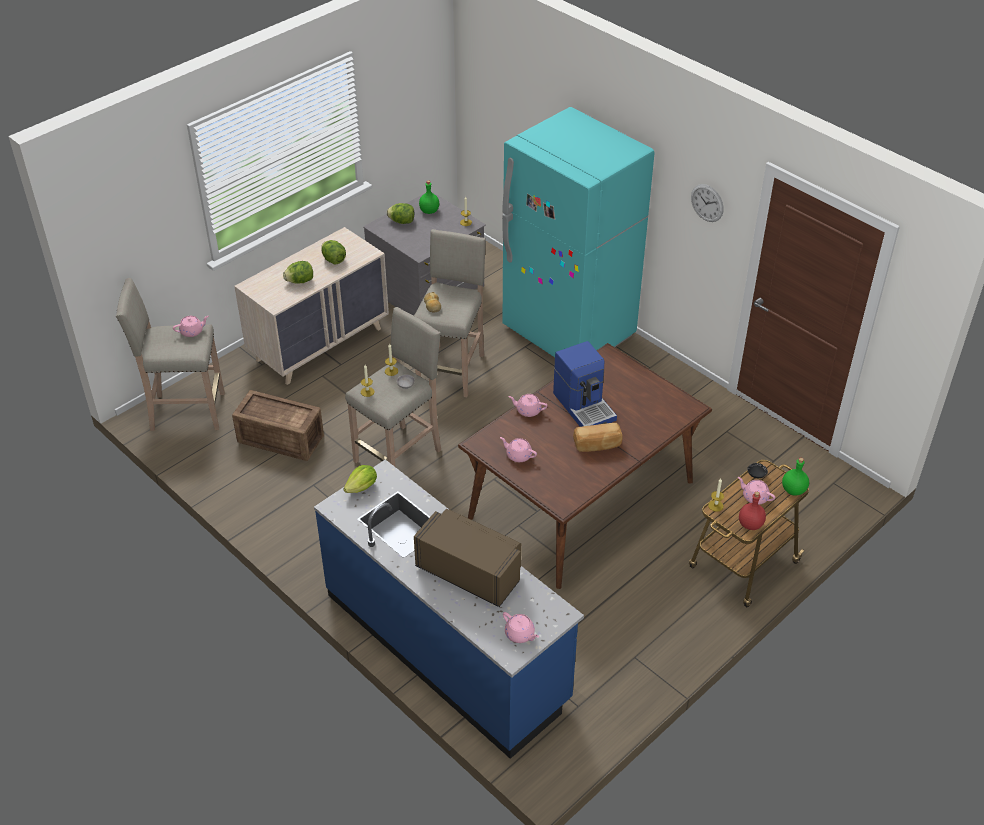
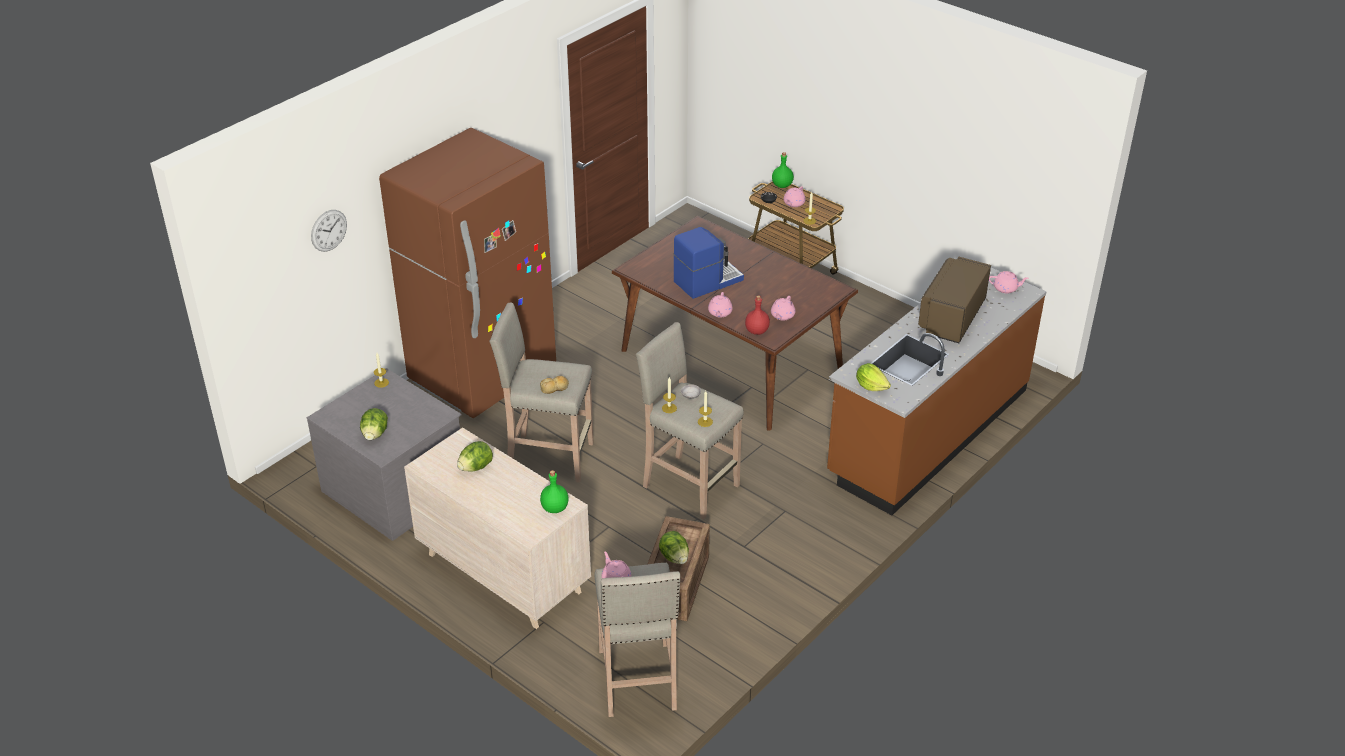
camera: 95 degrees left, 5 degrees down
(300, 281) = (520, 490): lettuce -> lettuce (674, 557)
(429, 211) = (353, 413): green bottle -> green bottle (554, 508)
(447, 647) = (927, 432): blue counter -> brown counter
(520, 634) = (1006, 288): pink teapot -> pink teapot turned 60 degrees clockwise
(569, 332) = (483, 375): turquoise fridge -> brown fridge
(597, 445) = (758, 273): bread -> none
(707, 203) = (520, 128): wall clock -> wall clock (329, 230)
(750, 524) = (825, 205): red bottle -> red bottle (756, 331)

